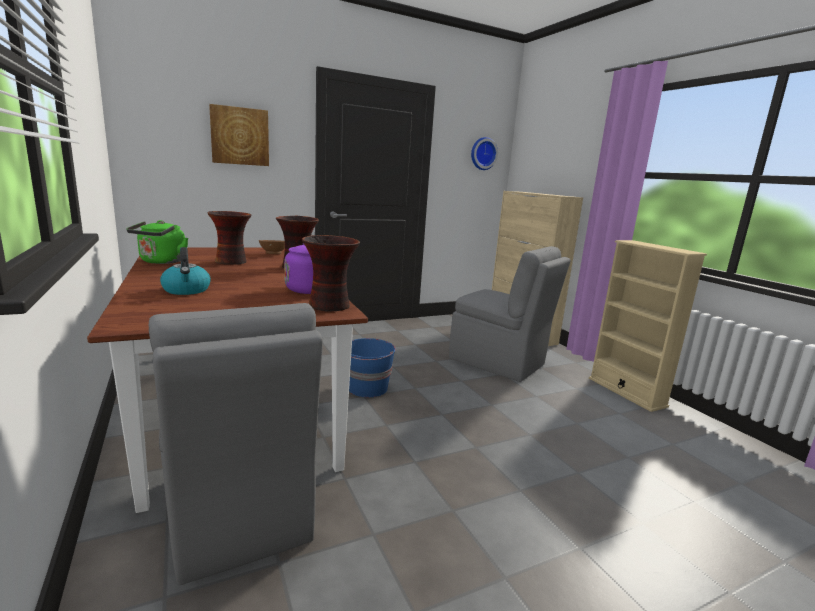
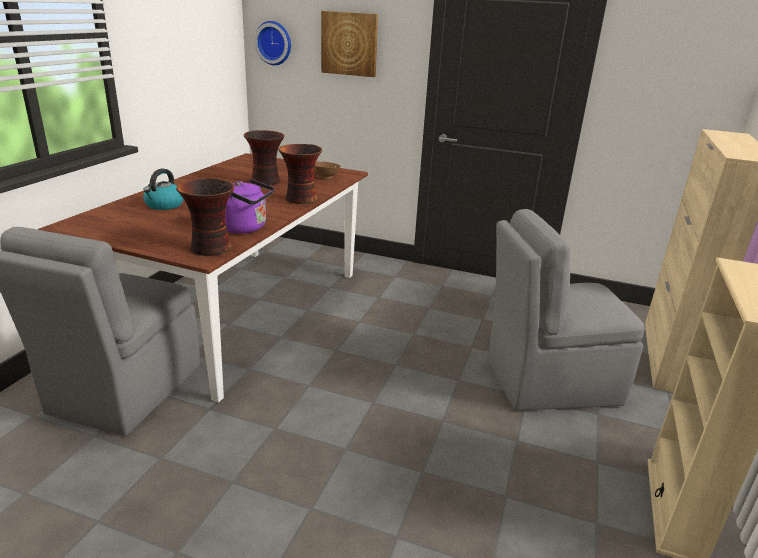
camera: 45 degrees right, 10 degrees up
(161, 262) = (218, 172): green kettle -> none
(367, 388) = (352, 344): blue bucket -> none
(482, 153) = (698, 62): wall clock -> wall clock (274, 43)
(499, 362) = (548, 381): grey chair -> grey chair turned 90 degrees clockwise

